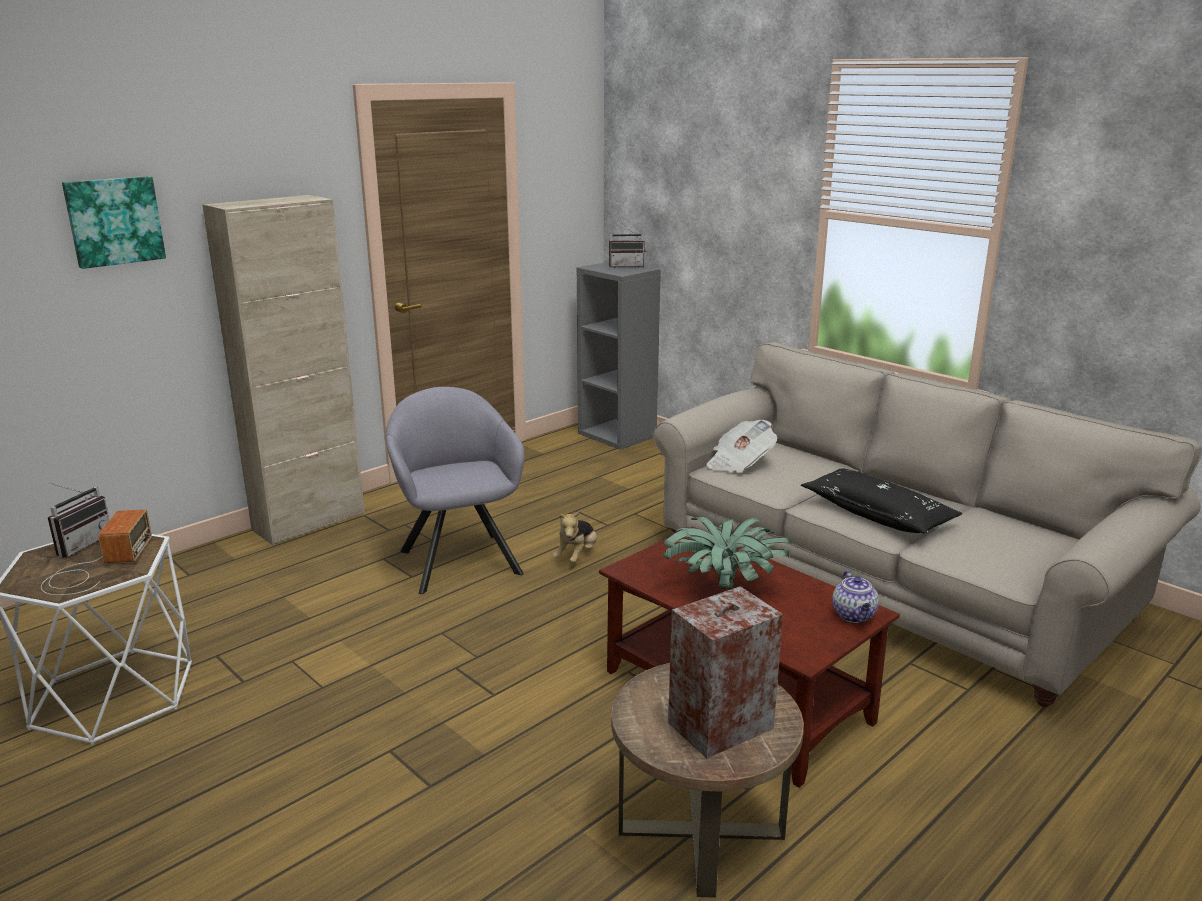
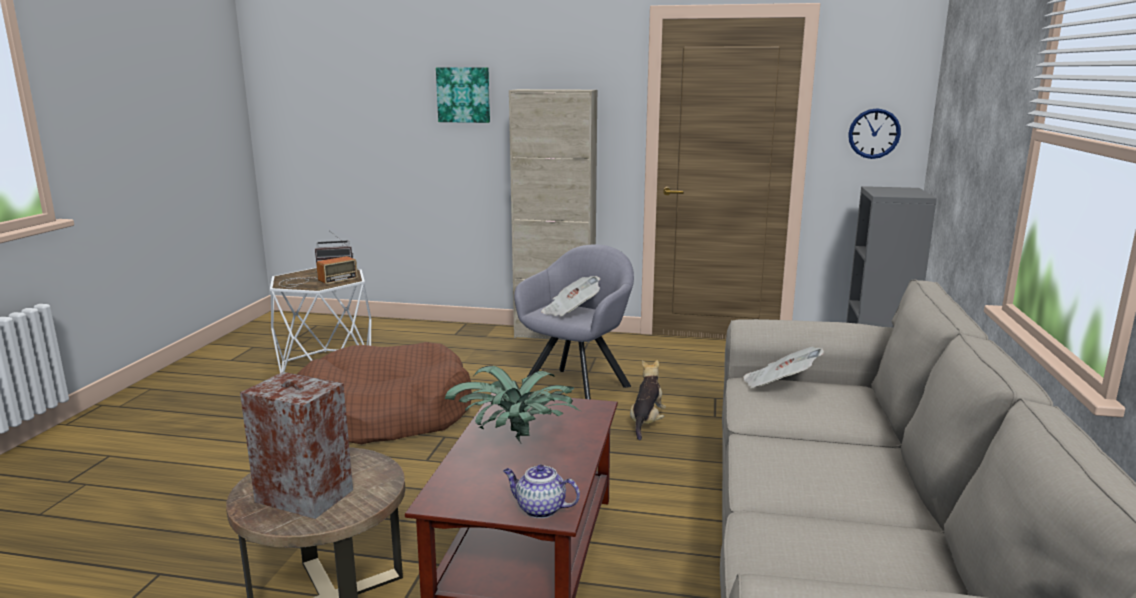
camera: 55 degrees right, 5 degrees down
(340, 689) = (384, 414): none -> brown dog bed
(452, 473) = (570, 311): none -> newspaper
(567, 213) = (874, 133): none -> wall clock
(577, 556) = (646, 422): plush toy -> plush toy turned 120 degrees clockwise
(626, 266) = (910, 192): radio -> none
(854, 616) = (539, 509): teapot -> teapot turned 60 degrees clockwise
(877, 514) = (795, 475): black pillow -> none

